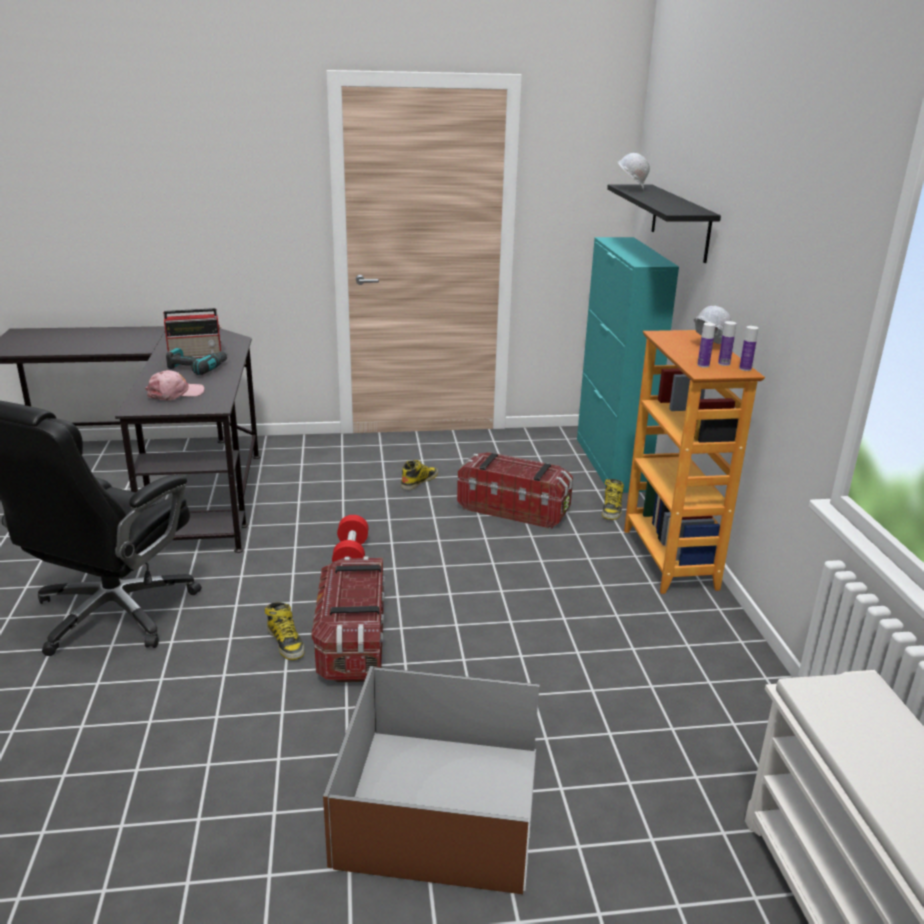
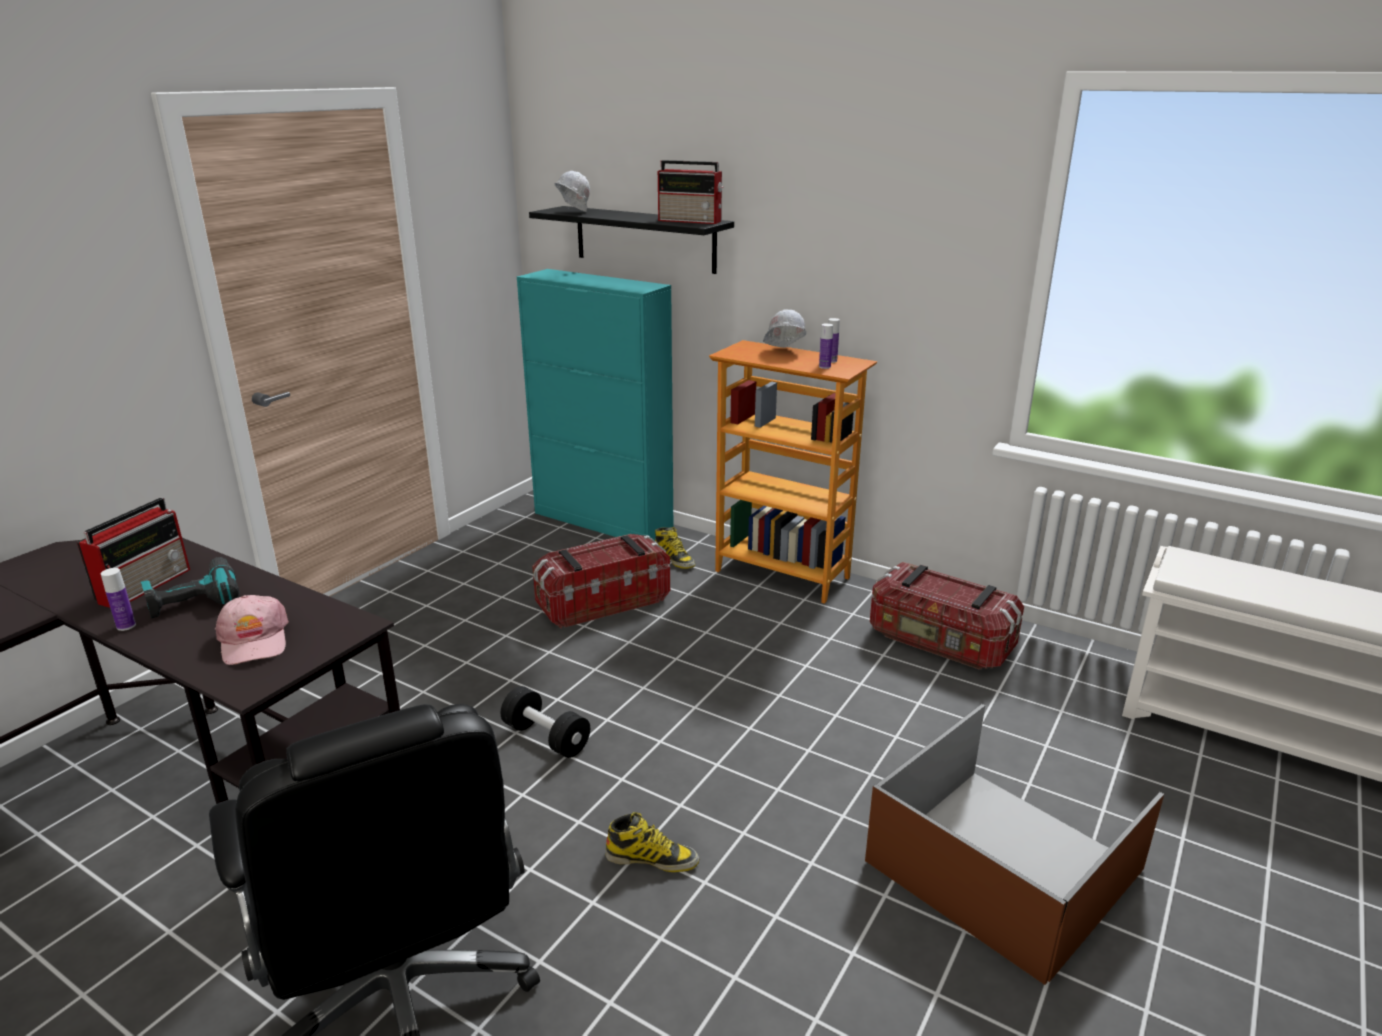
camera: 50 degrees left, 0 degrees up
(175, 393) = (254, 640): pink cap -> pink cap turned 150 degrees clockwise
(351, 556) = (546, 737): red dumbbell -> black dumbbell
(353, 643) = (707, 808): storage box -> storage box (939, 642)
(419, 481) = (466, 627): boot -> none
(685, 209) = (691, 221): none -> radio
(745, 369) = (852, 359): bottle -> bottle (126, 626)

